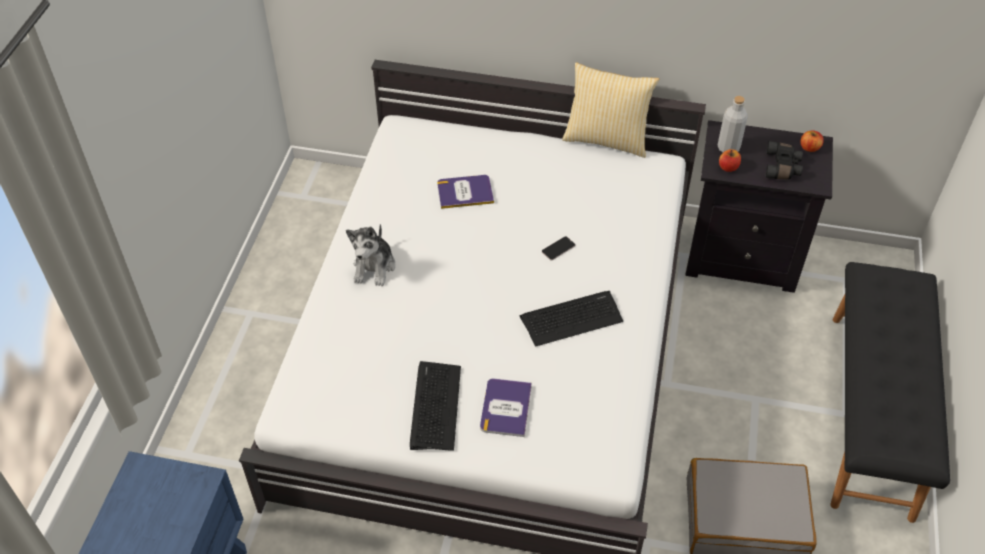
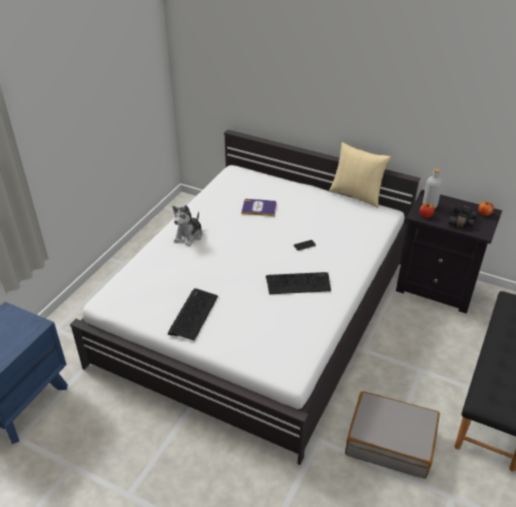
camera: 15 degrees right, 10 degrees down
(505, 408) = (237, 324): book -> none

